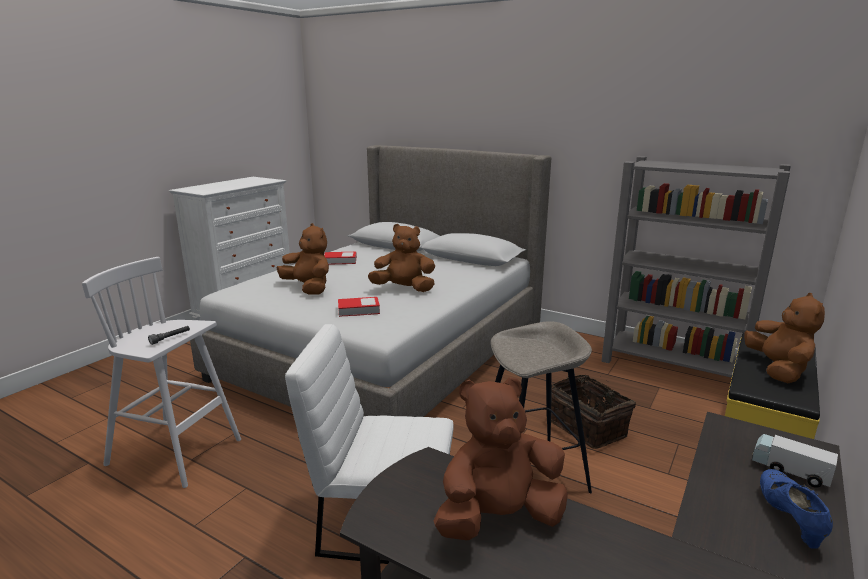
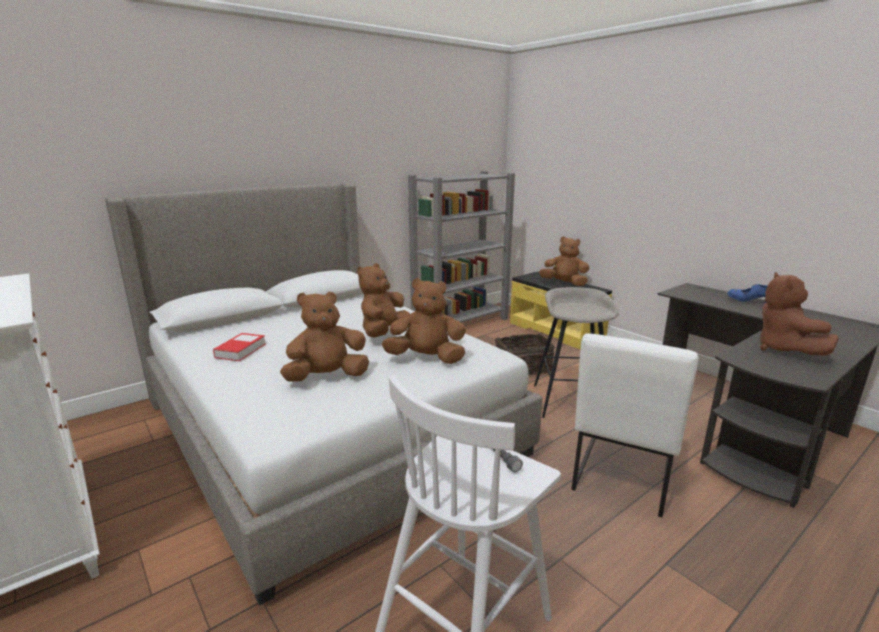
camera: 70 degrees left, 0 degrees up
(358, 310) = (426, 358): book -> brown plush toy
(789, 471) = (712, 293): toy truck -> none

